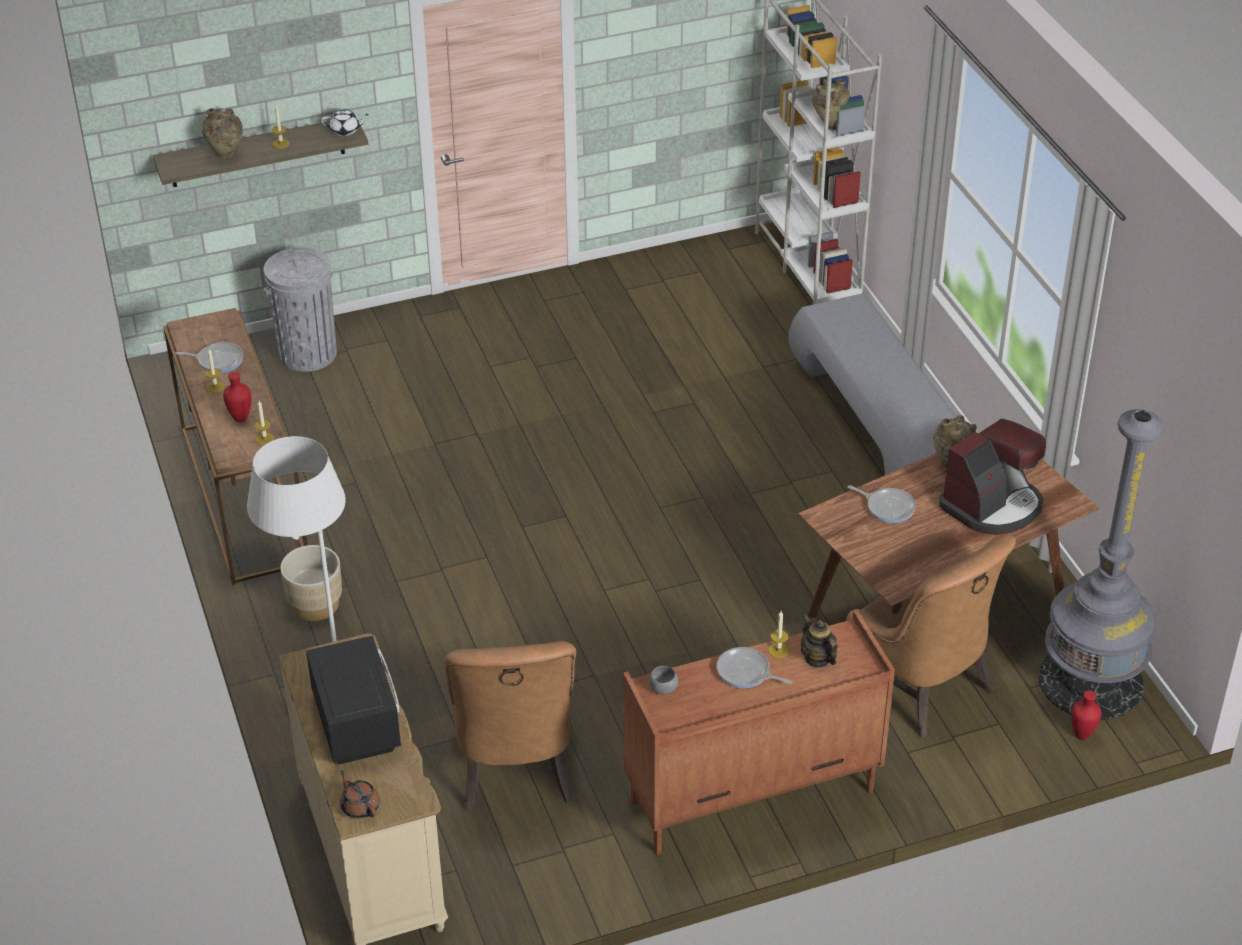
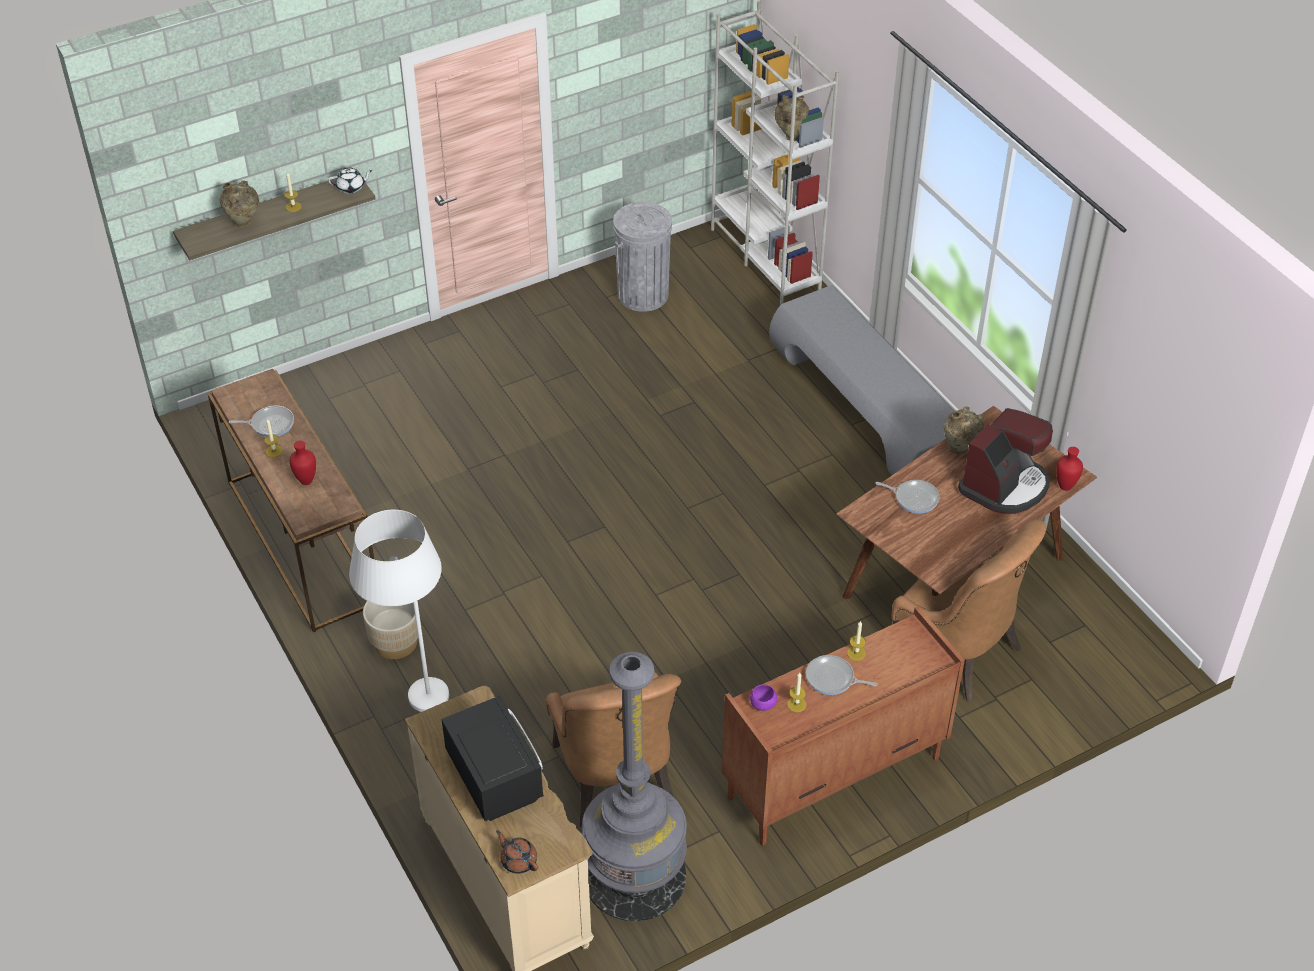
camera: 10 degrees left, 5 degrees up
(264, 439) = (334, 499): candle -> candle (796, 704)
(308, 353) = (329, 392): grey trash can -> grey trash can (643, 294)
(663, 688) = (763, 704): grey bowl -> purple bowl
(817, 658) = (892, 657): teapot -> none
(1082, 734) = (1105, 680): red vase -> red vase (1065, 486)
(1090, 681) = (1100, 629): grey floor lamp -> grey floor lamp (634, 876)

